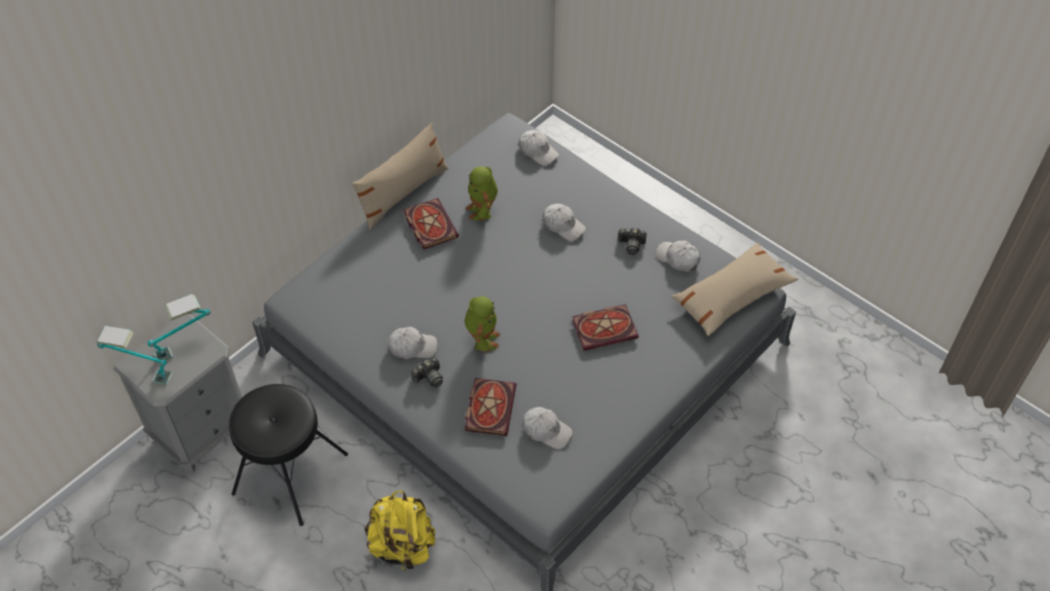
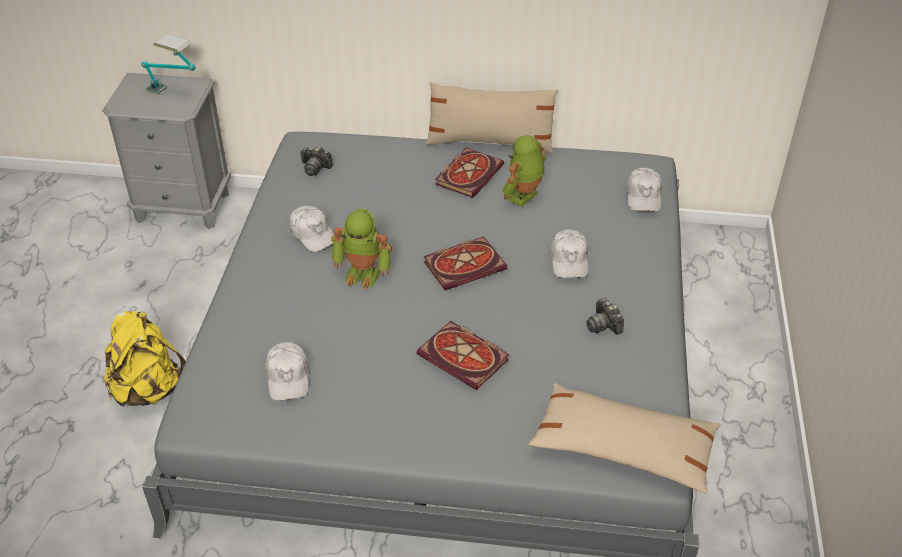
camera: 55 degrees right, 10 degrees down
(140, 374) = (128, 87): table lamp -> none
(289, 473) = (177, 276): black stool -> none
(429, 377) = (285, 262): camera -> camera (315, 168)
(482, 339) = (364, 274): toy robot -> toy robot turned 45 degrees clockwise
(489, 406) = (284, 319): book -> book (465, 264)
(677, 259) = (626, 372): white cap -> none

